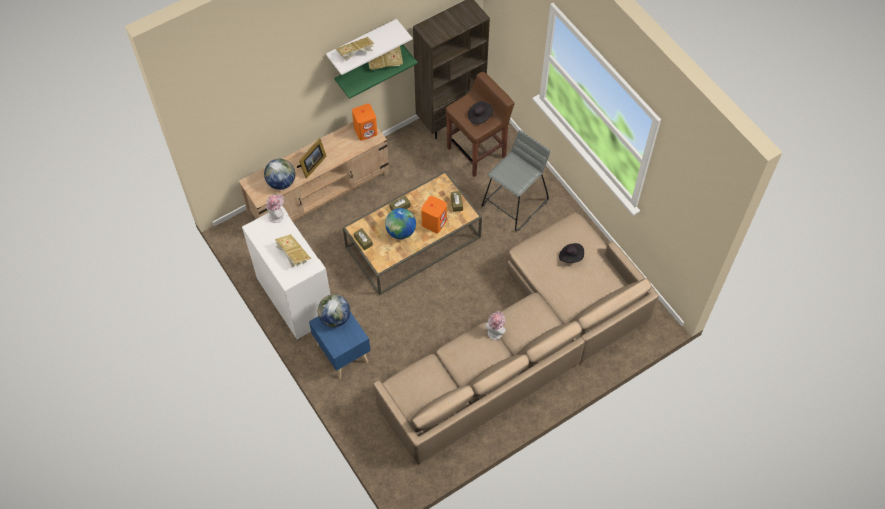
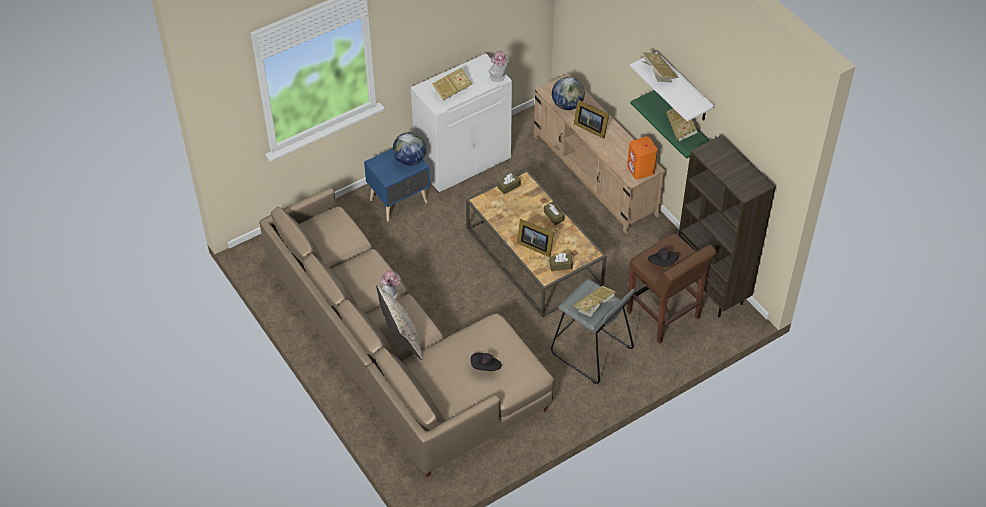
camera: 90 degrees right, 10 degrees down
(401, 231) = (521, 217): globe -> none
(434, 222) = (534, 246): orange speaker -> picture frame
(520, 169) = (594, 307): none -> book
(545, 321) = (401, 340): none -> beige pillow

